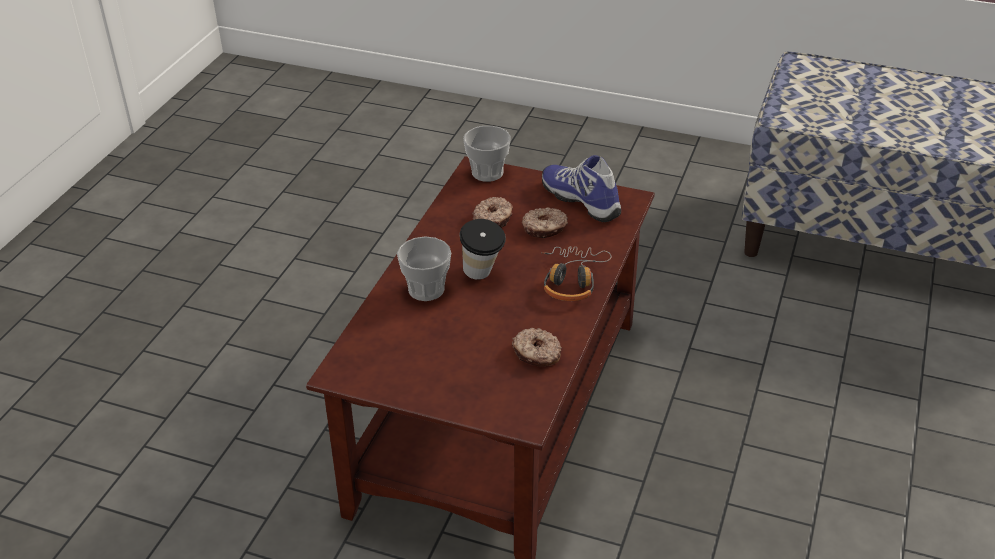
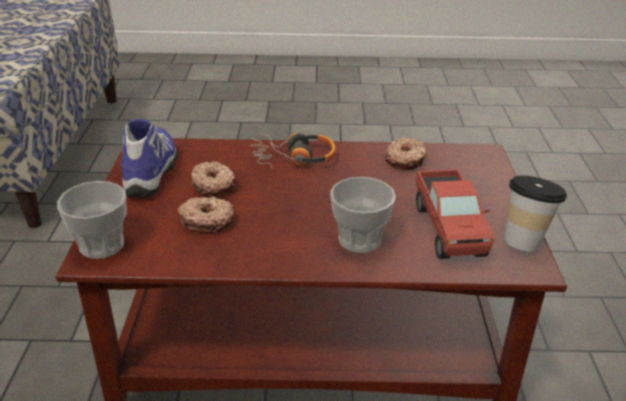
camera: 110 degrees left, 5 degrees down
(411, 343) = (448, 229): none -> toy truck
(482, 276) = (315, 208): cup -> cup (524, 240)
(582, 200) = (152, 171): shoe -> shoe turned 150 degrees clockwise

